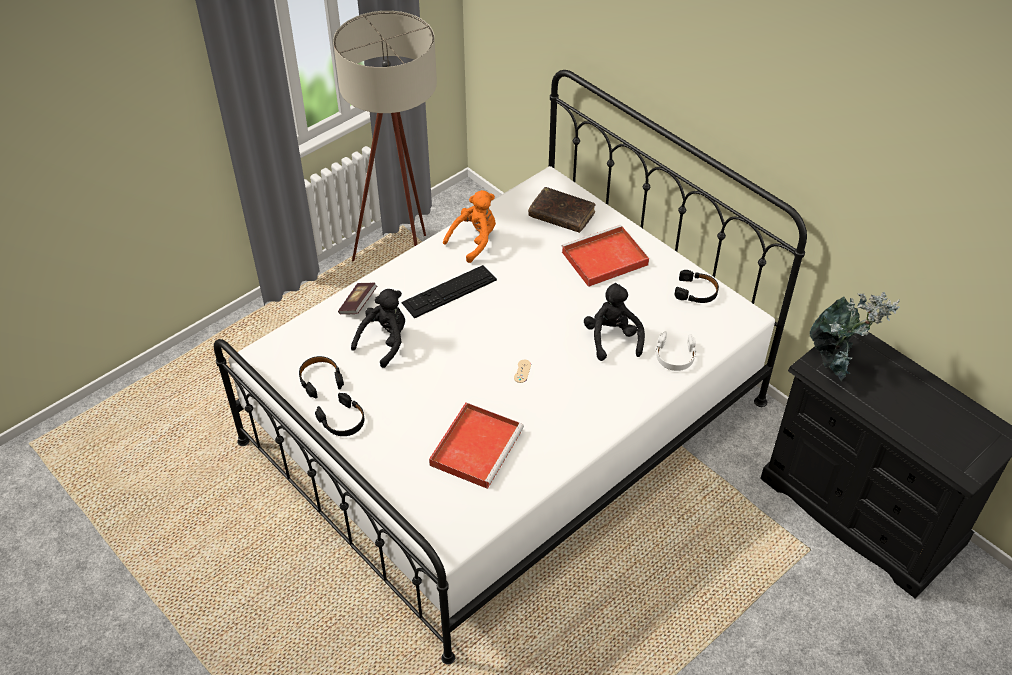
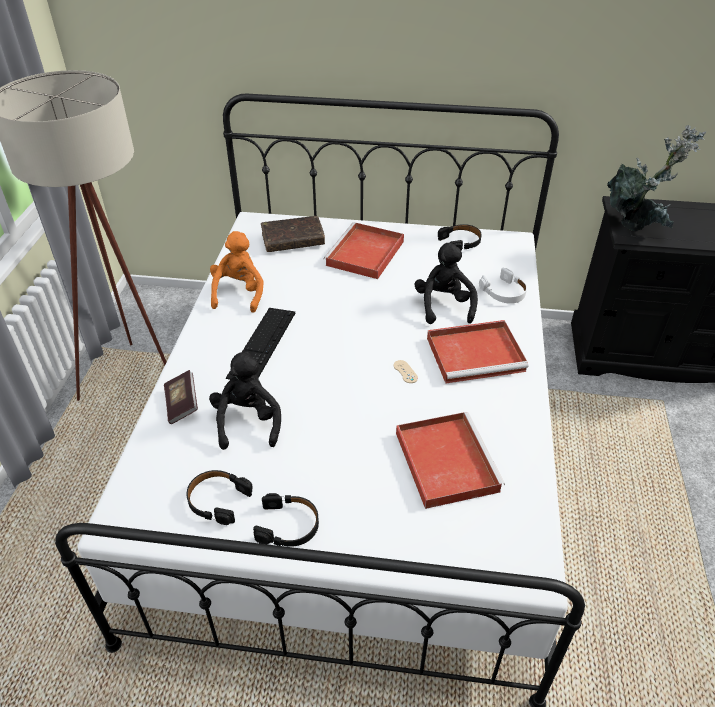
camera: 40 degrees left, 5 degrees down
(589, 390) = (477, 354): none -> red tray
(612, 338) = (444, 306): black plush toy -> black plush toy turned 45 degrees clockwise

